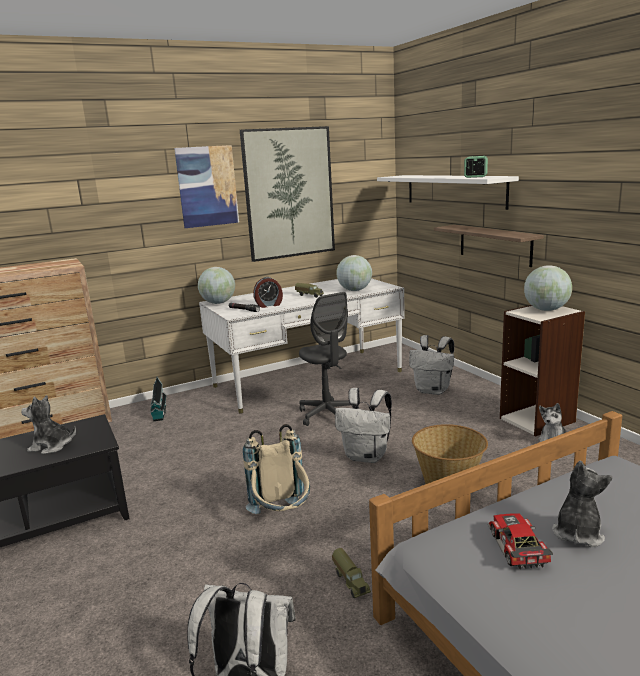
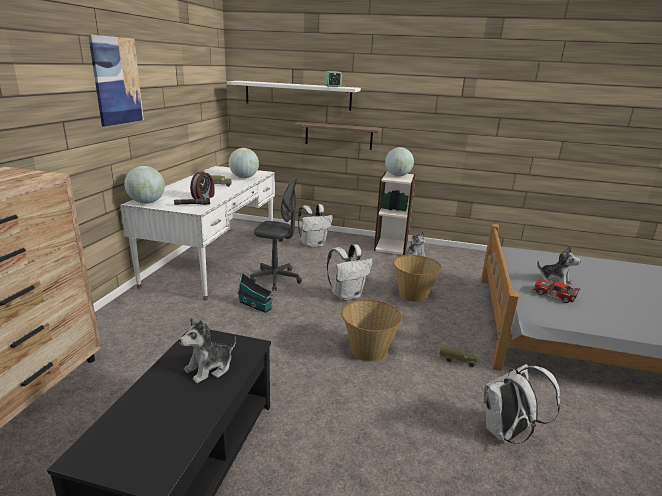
camera: 50 degrees left, 5 degrees up
(159, 413) = (126, 326): toy house -> toy house (256, 306)
(282, 518) = (368, 350): beige backpack -> basket
(289, 193) = (172, 92): picture -> none
(577, 533) = (555, 281): plush toy -> plush toy turned 150 degrees clockwise

